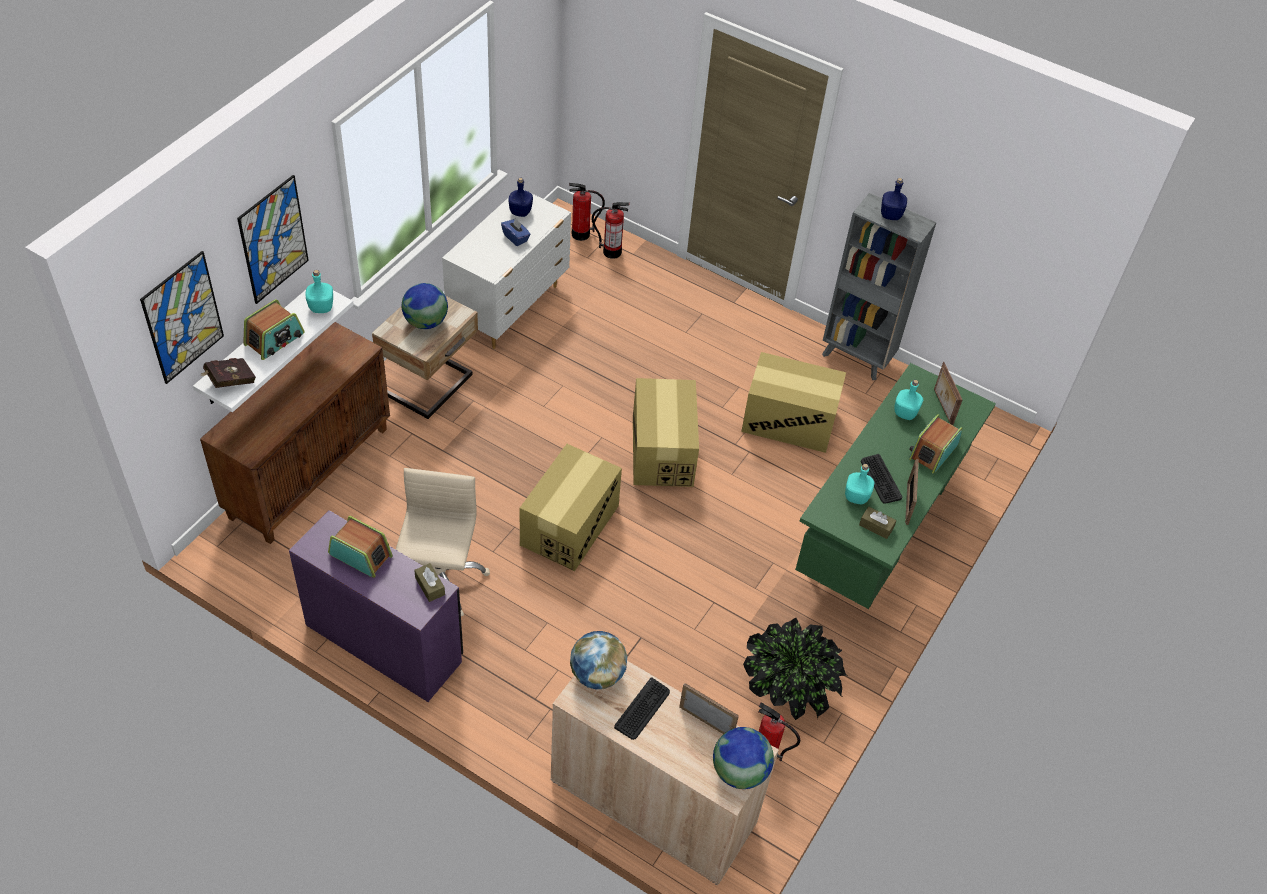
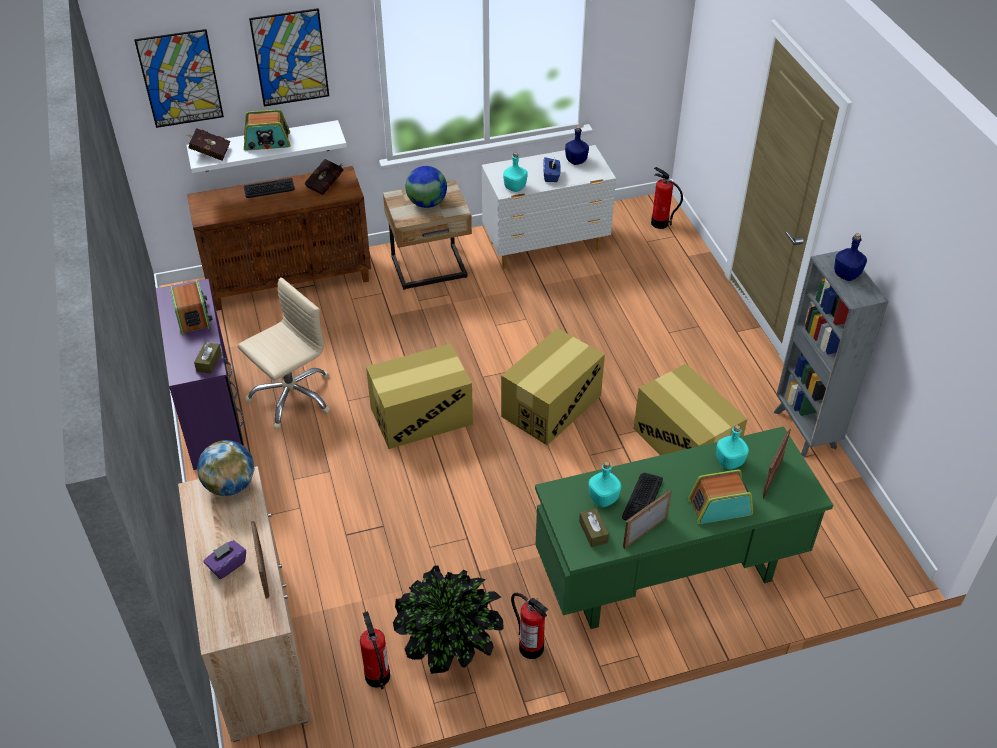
camera: 45 degrees right, 5 degrees down
(321, 308) = (320, 137): turquoise bottle -> turquoise bottle (514, 188)
(331, 353) = (326, 184): none -> red book
(612, 252) = (671, 247): fire extinguisher -> fire extinguisher (531, 647)
(642, 709) = (230, 531): keyboard -> keyboard (269, 189)
(673, 737) = (227, 565): none -> purple tissue box
(739, 771) = (242, 625): globe -> none

